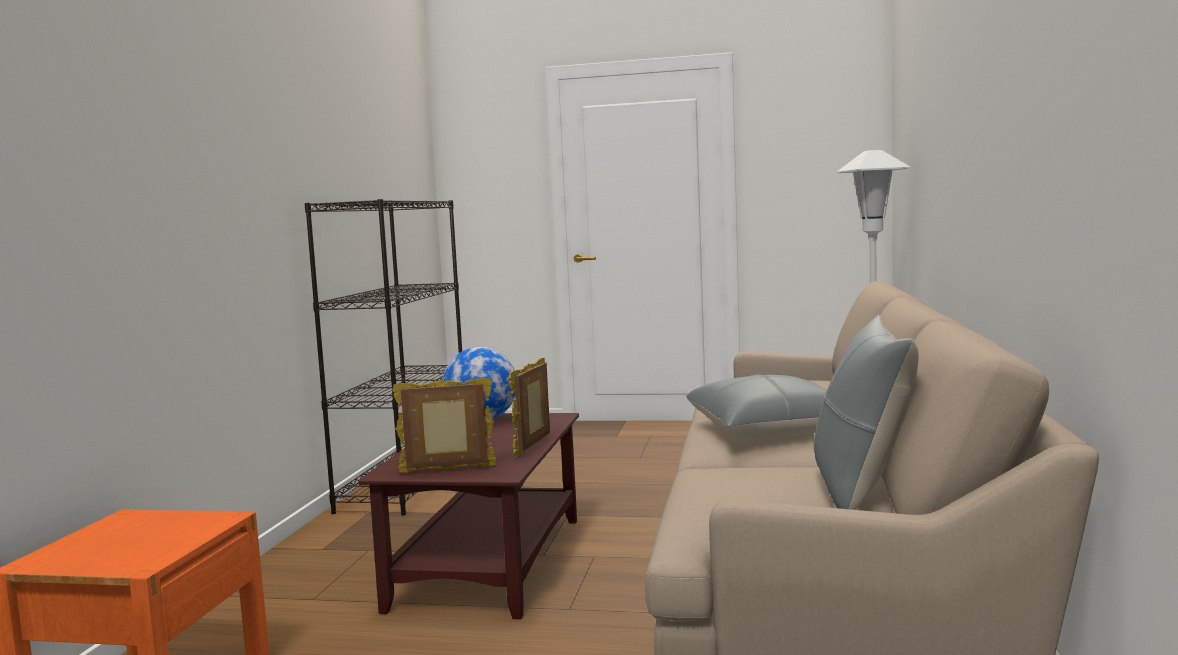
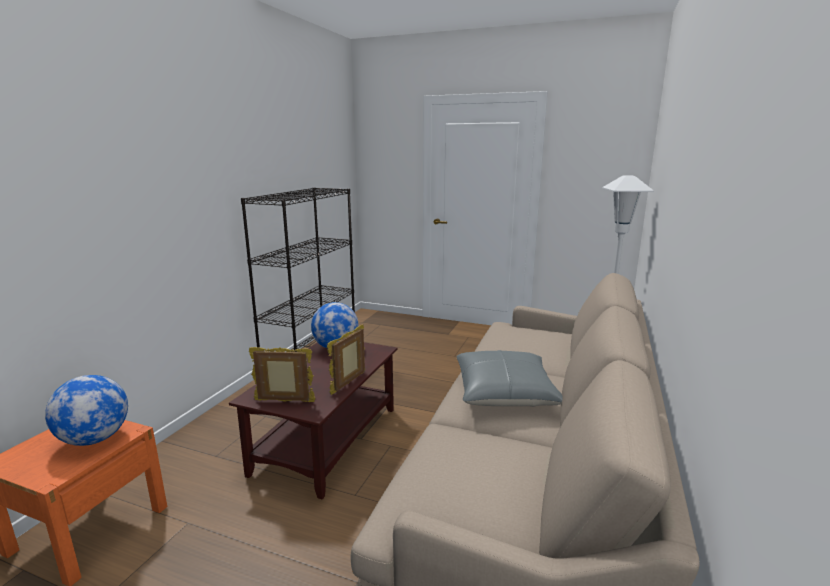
camera: 10 degrees right, 10 degrees up
(171, 529) = (95, 439): none -> globe
(860, 487) = (534, 483): grey pillow -> none

